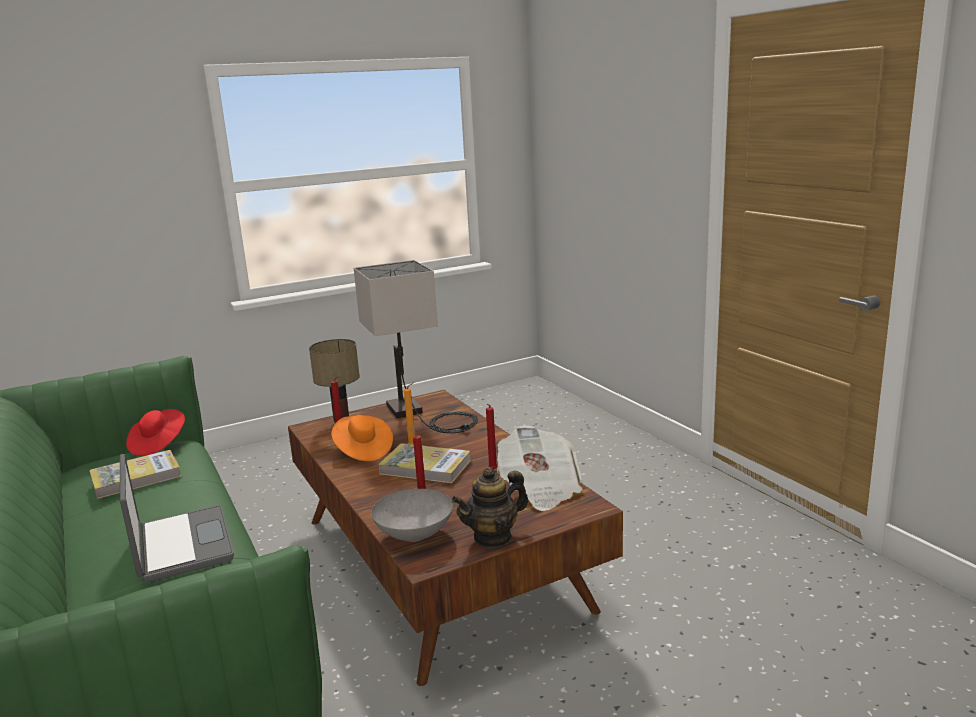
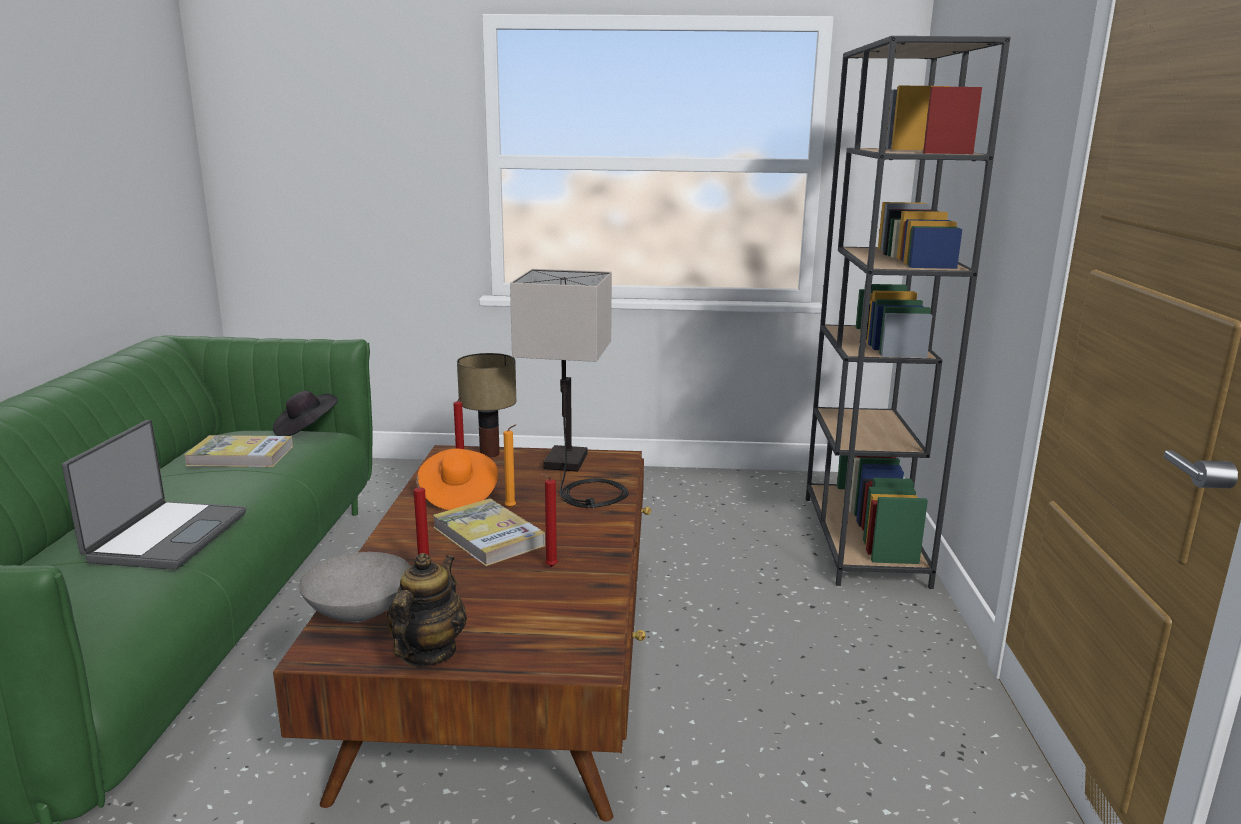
camera: 30 degrees right, 0 degrees up
(158, 444) = (305, 429): red hat -> black hat
(493, 537) = (427, 652): teapot -> teapot turned 105 degrees clockwise
(540, 489) = (567, 612): newspaper -> none
(571, 417) = (864, 540): none -> bookcase

